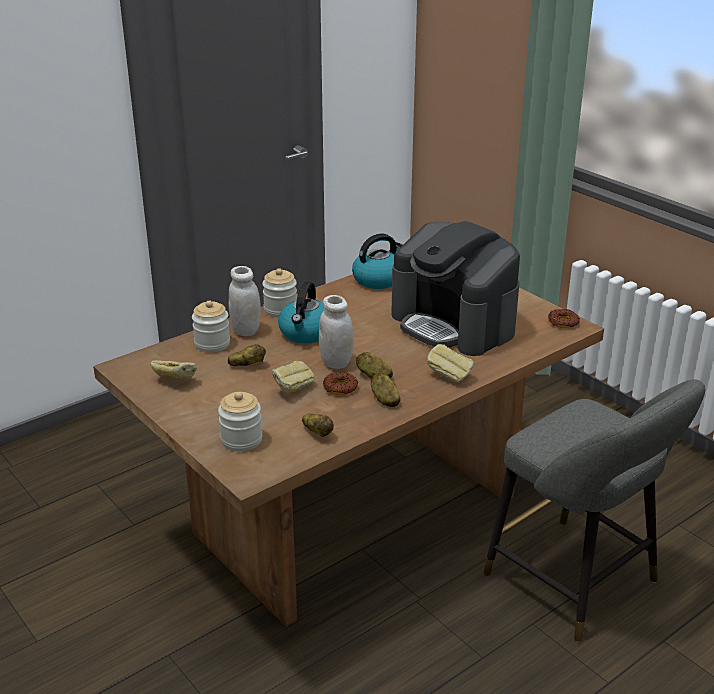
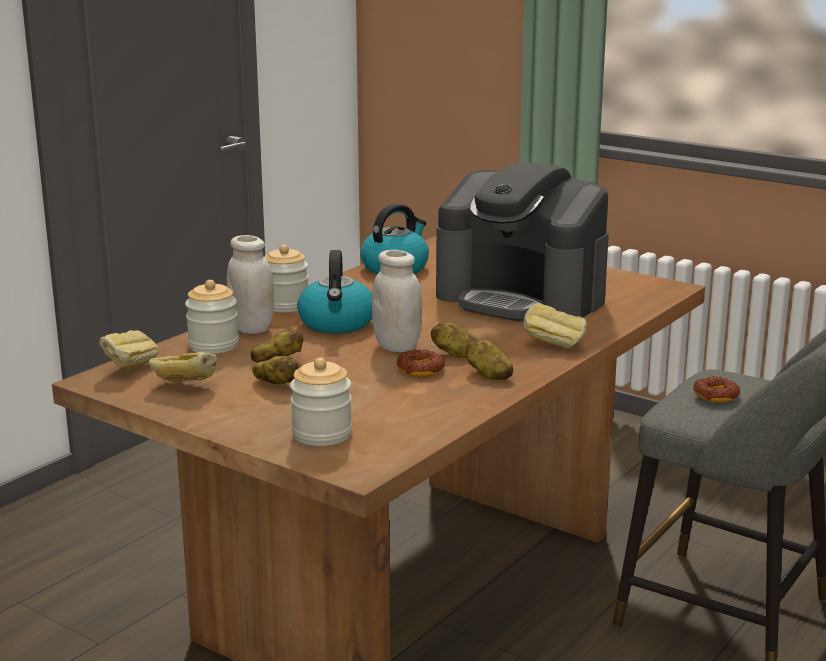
camera: 15 degrees left, 10 degrees down
(293, 390) = (358, 378): bread -> bread (130, 368)
(318, 433) = (423, 415): potato -> potato (277, 384)
(563, 322) = (653, 285): donut -> donut (716, 395)

